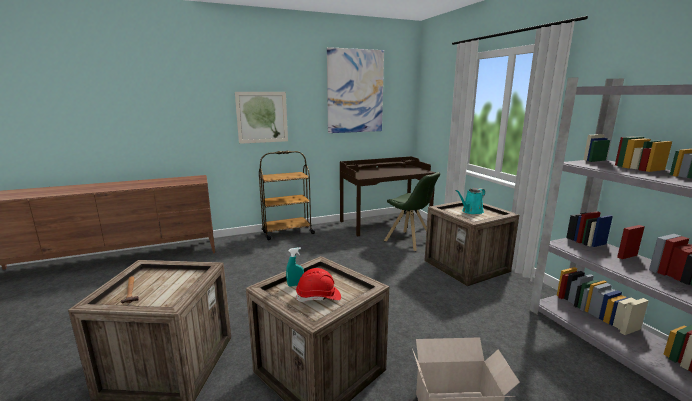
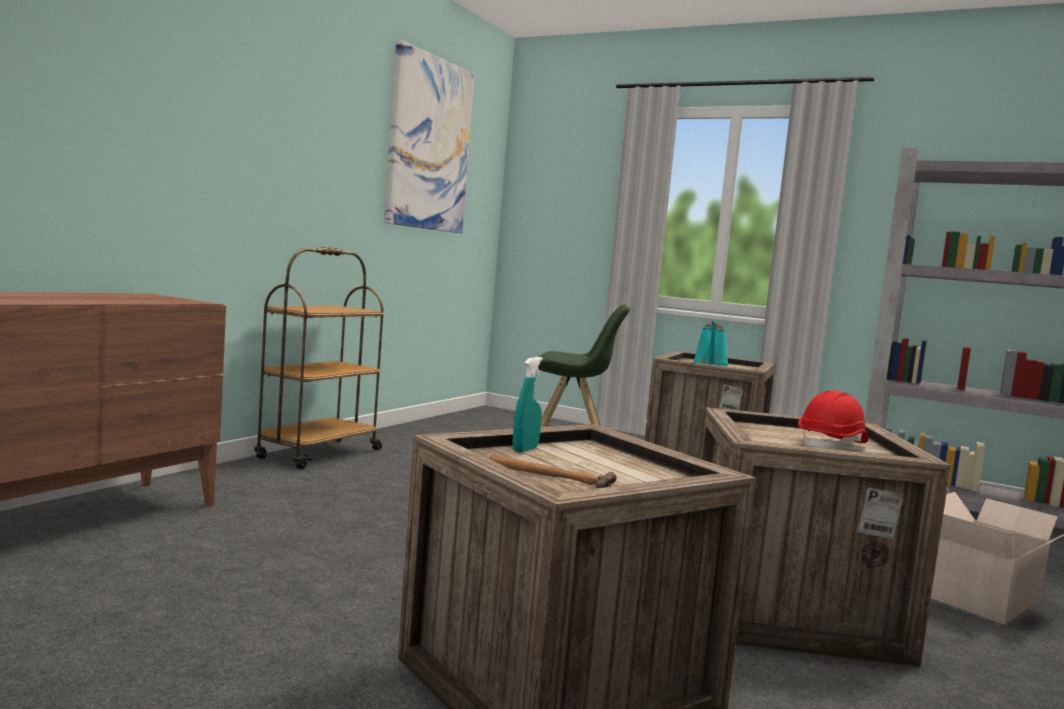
camera: 40 degrees left, 10 degrees down
(262, 117) = (277, 163): picture -> none
(295, 285) = (766, 439): turquoise spray bottle -> turquoise spray bottle (525, 449)
(385, 222) = (478, 423): brown desk -> none

